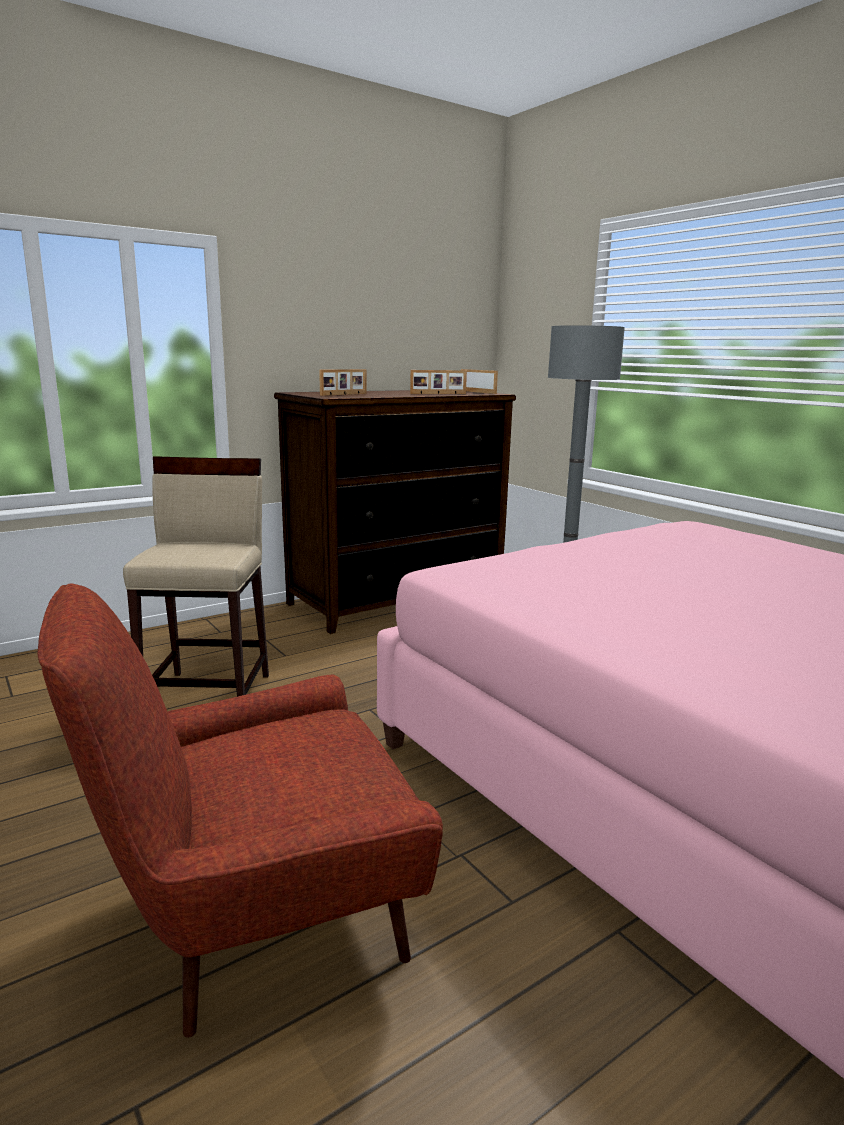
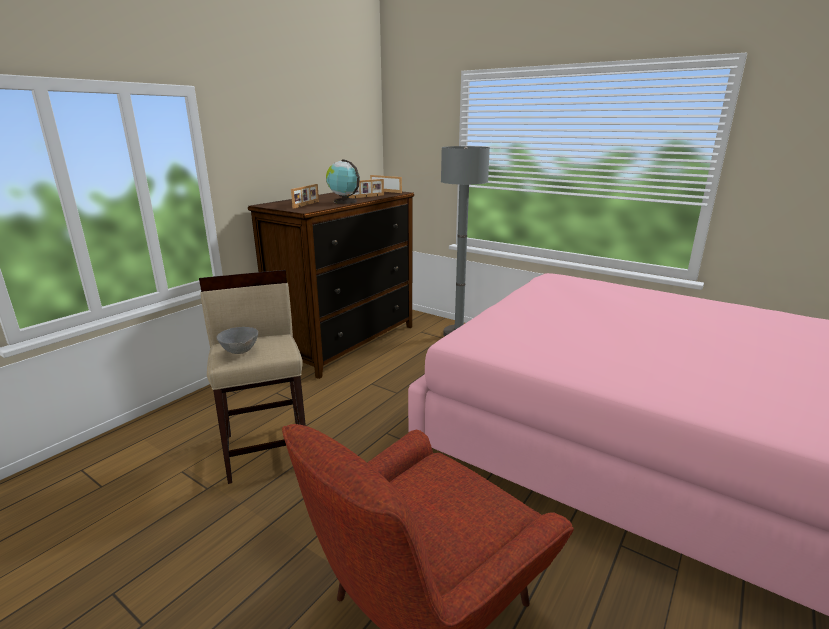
camera: 20 degrees left, 5 degrees up
(174, 551) = (240, 352): none -> grey bowl
(398, 395) = (344, 201): none -> globe

